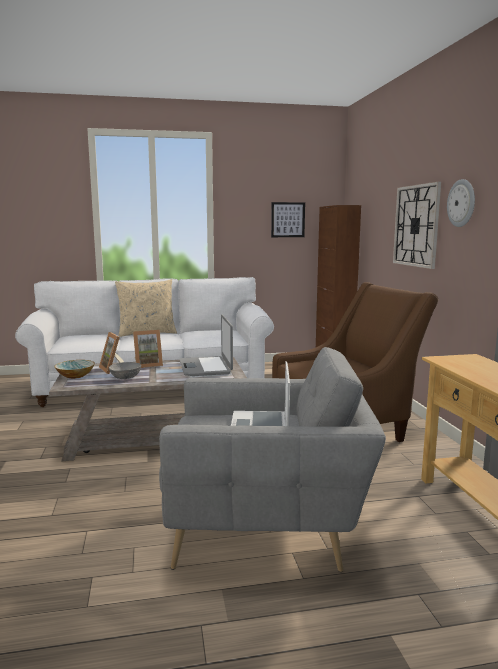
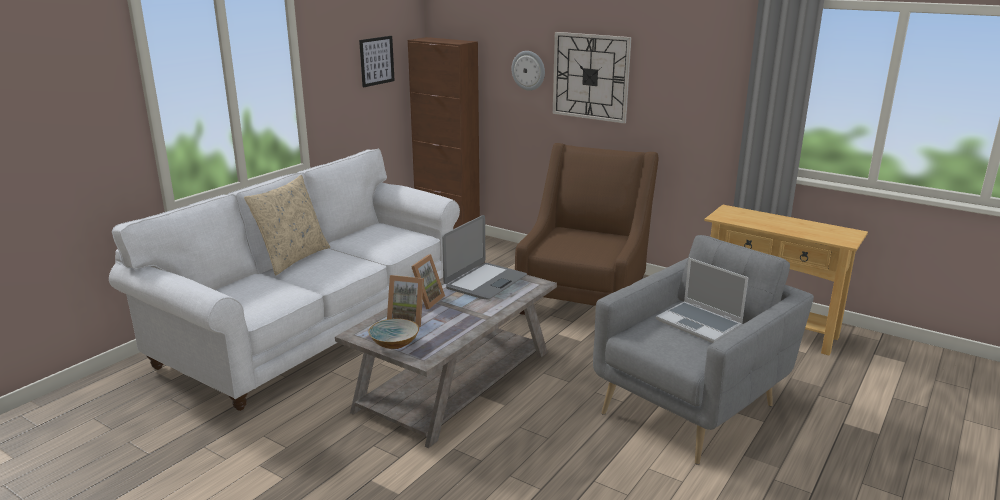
camera: 45 degrees left, 10 degrees up
(126, 377) = (448, 323): grey bowl -> none
(206, 367) = (485, 282): laptop -> laptop turned 90 degrees counterclockwise
(462, 203) = (665, 63): wall clock -> wall clock (528, 70)

